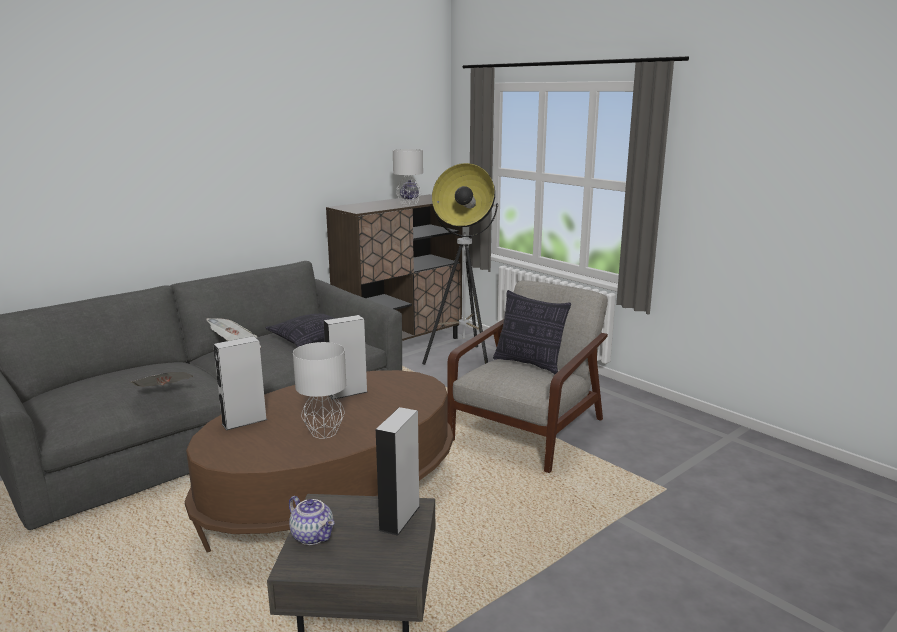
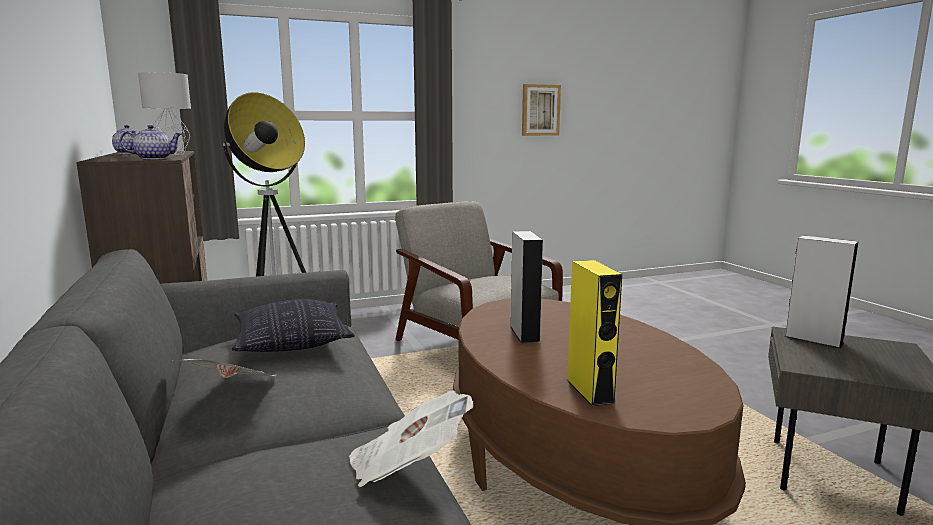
camera: 70 degrees left, 5 degrees down
(244, 421) = (589, 391): grey speaker -> yellow speaker
(313, 536) = (867, 372): teapot -> teapot (154, 159)
(324, 432) = (634, 351): grey table lamp -> none
(529, 364) = (474, 278): pillow -> none
(798, 198) = (540, 110): none -> picture

